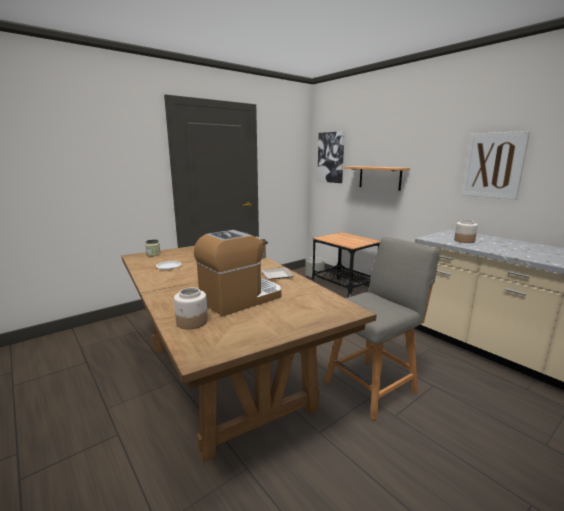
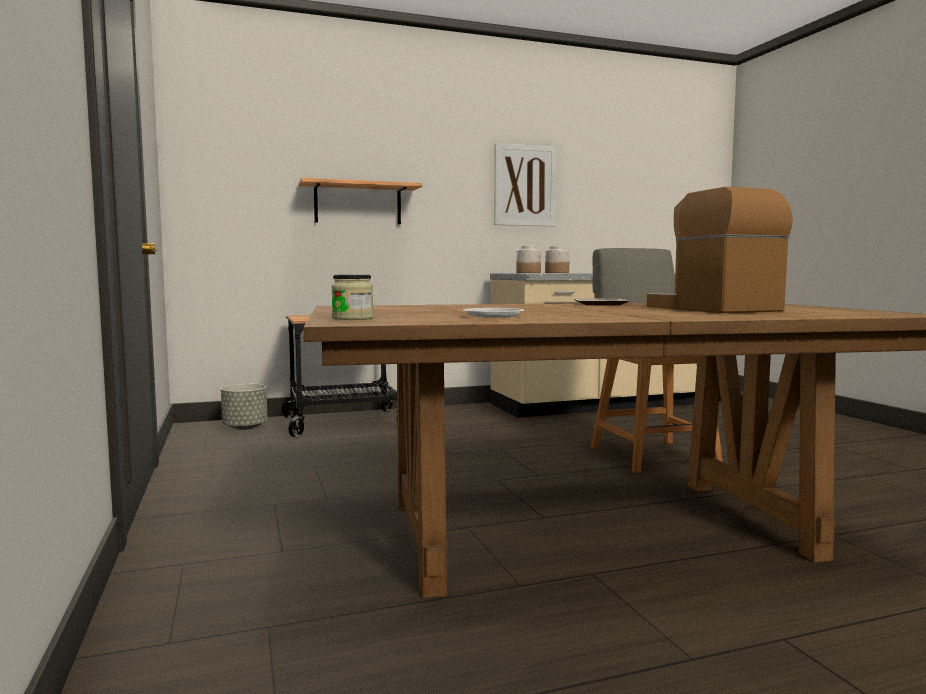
camera: 70 degrees left, 10 degrees down
(192, 322) = (810, 314): jar -> jar (528, 273)
(331, 157) = (230, 162): picture -> none

